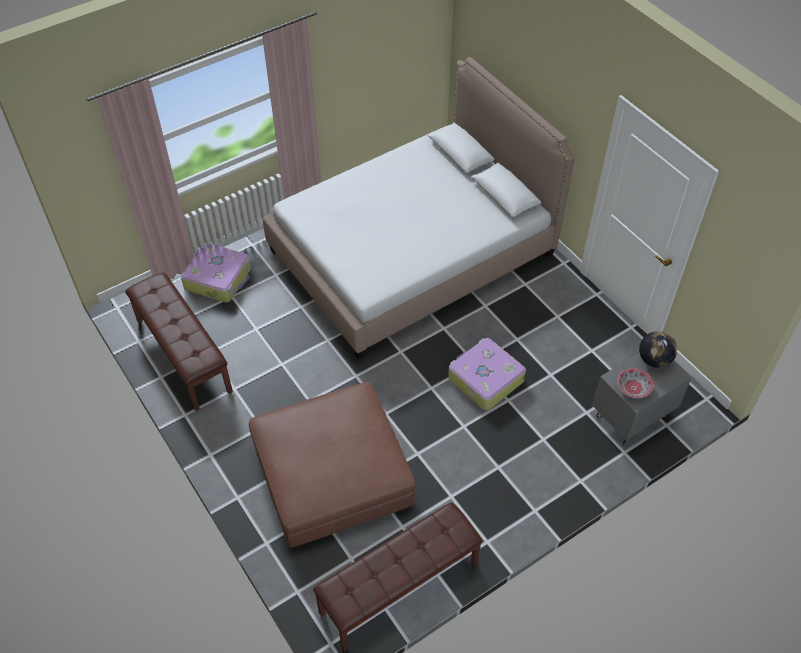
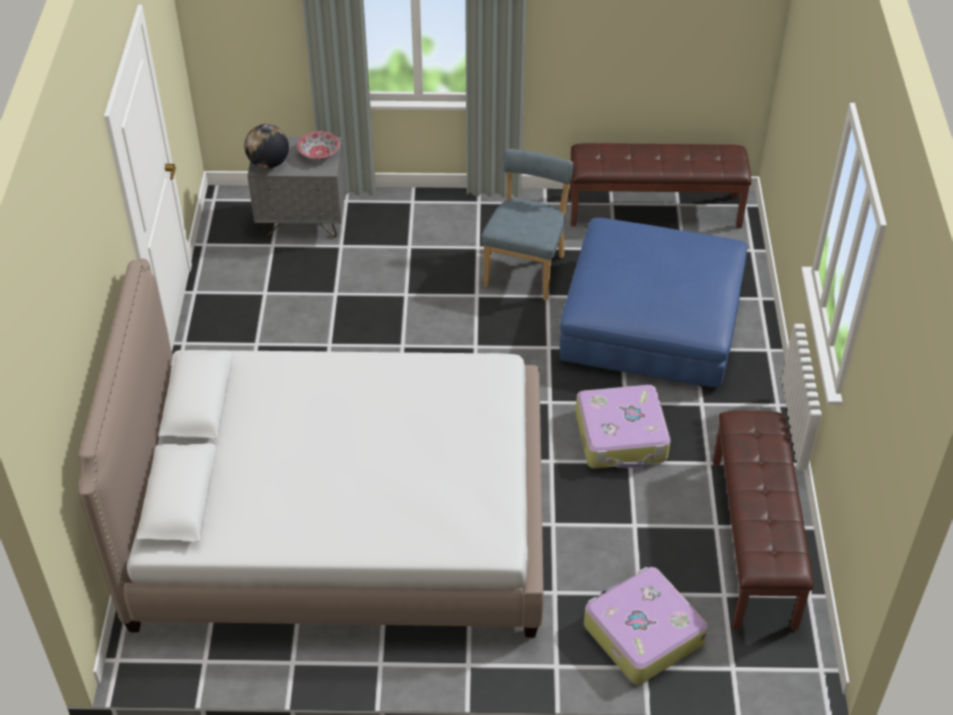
camera: 145 degrees left, 5 degrees down
(332, 474) = (651, 321): brown ottoman -> blue ottoman
(450, 469) = (526, 268): none -> blue chair
(484, 379) = (409, 324): suitcase -> suitcase (622, 437)

